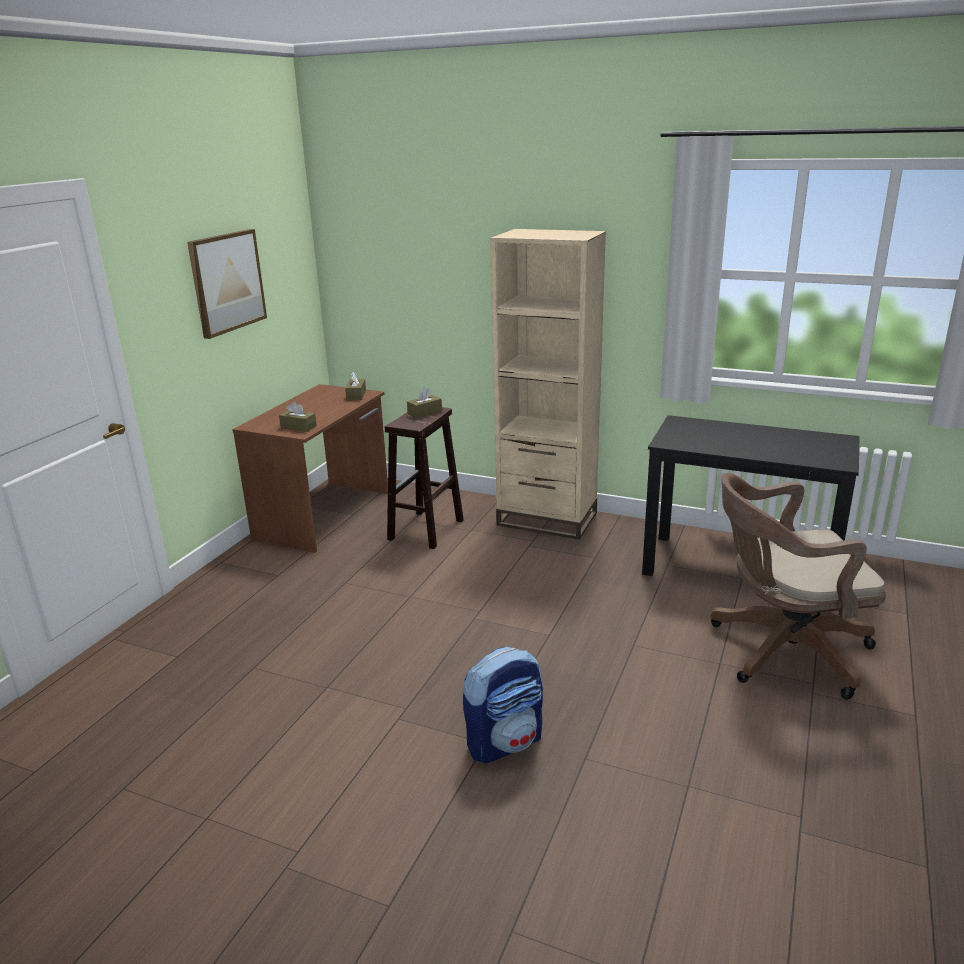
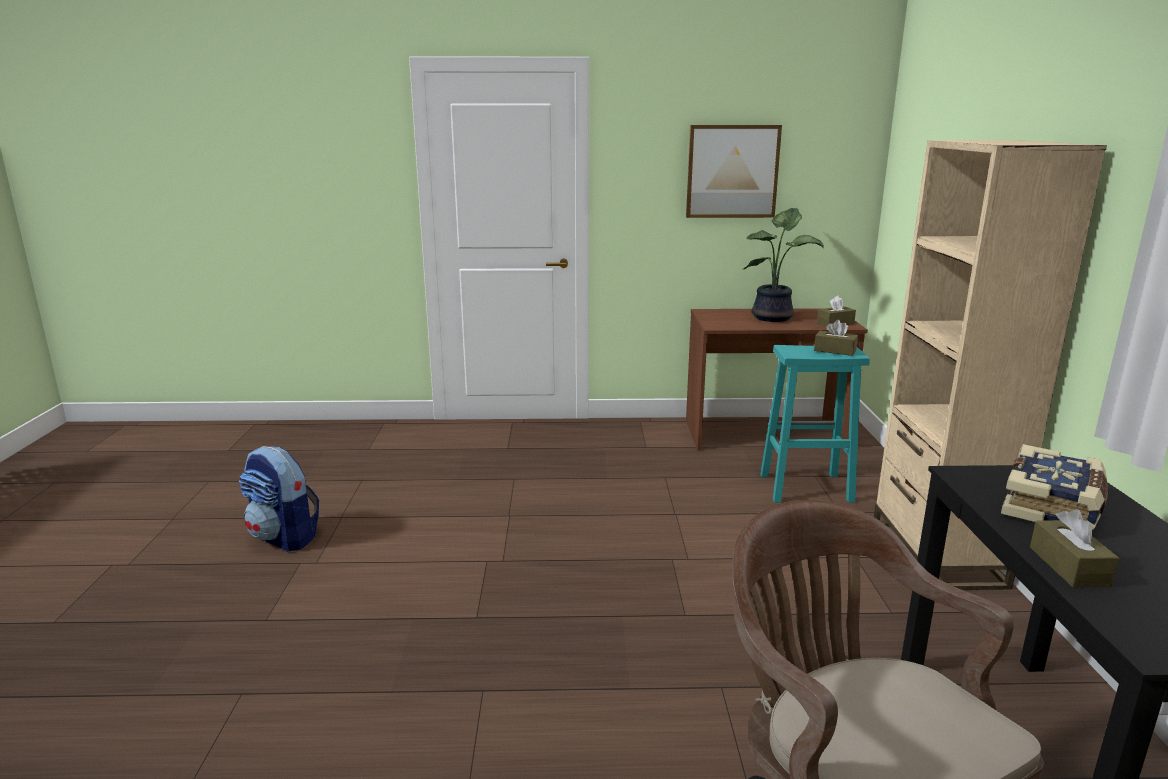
camera: 65 degrees right, 5 degrees down
(298, 427) = (726, 323): brown tissue box -> brown tissue box (1069, 566)
(310, 408) = (774, 317): none -> potted plant
(425, 530) = (804, 488): brown stool -> turquoise stool
(505, 742) = (483, 629): backpack -> backpack (284, 537)
(712, 437) = (1053, 507): none -> book

